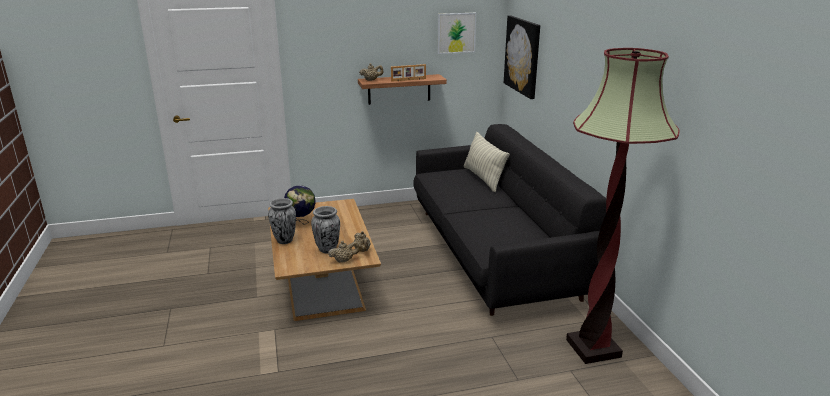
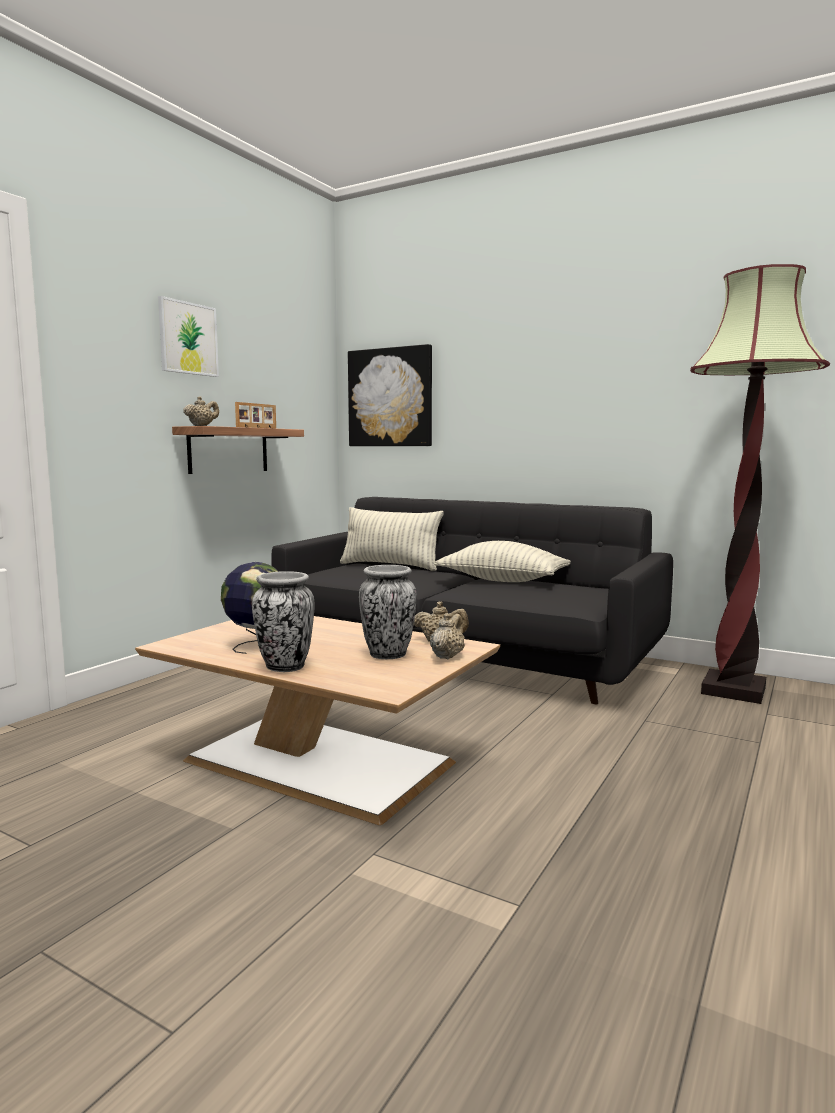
camera: 45 degrees left, 15 degrees down
(456, 33) = (290, 370): picture -> picture (188, 338)
(505, 215) = (502, 580): none -> pillow

